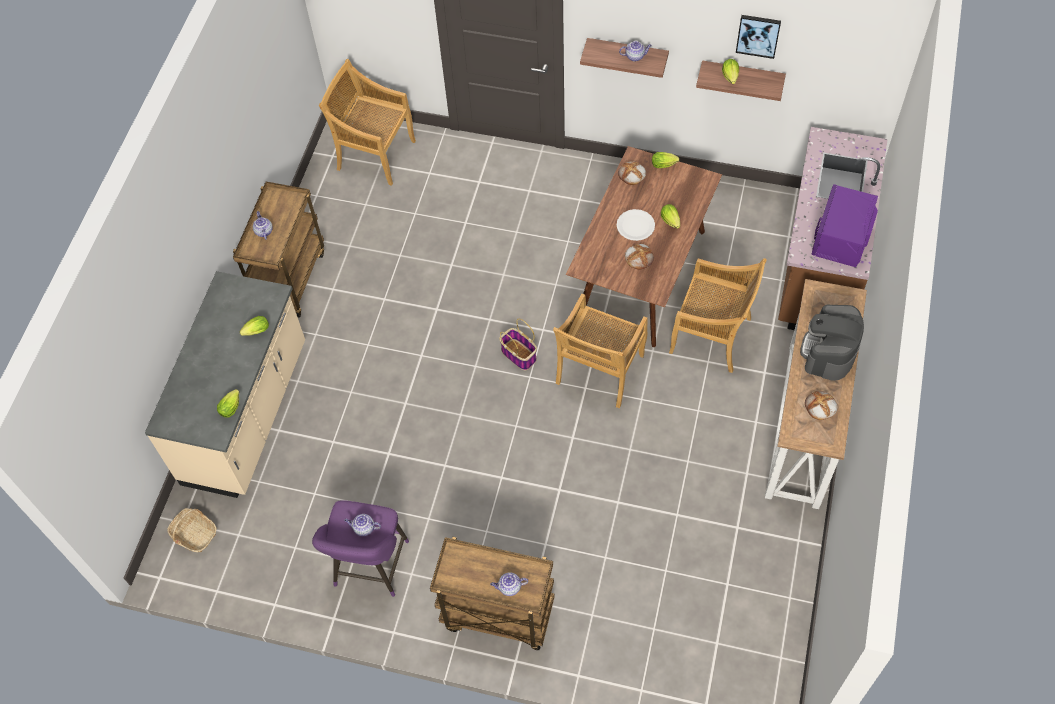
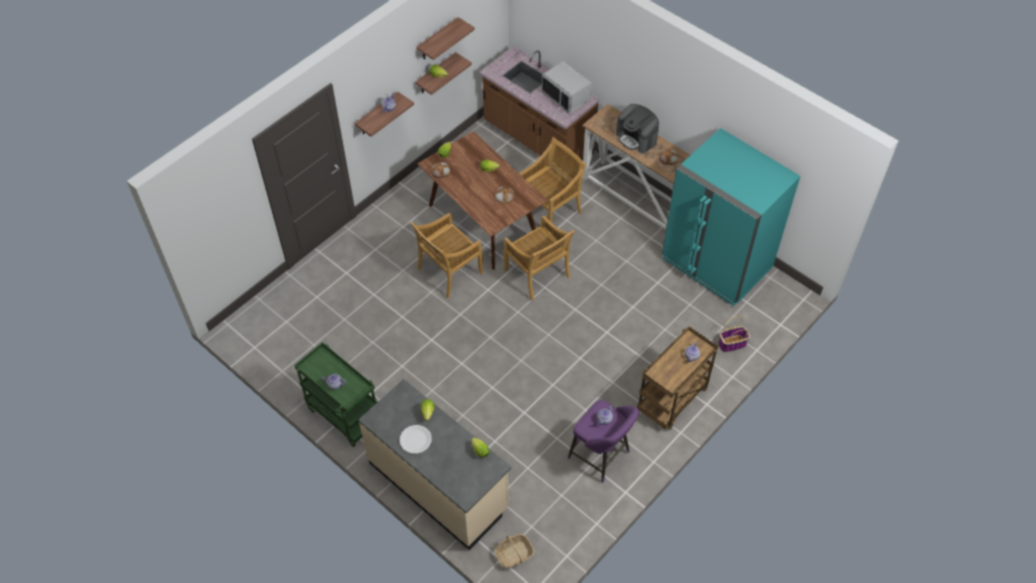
camera: 65 degrees left, 5 degrees down
(290, 278) = (343, 415): brown cart -> green cart
(375, 154) = (274, 321): beige chair -> beige chair (449, 272)
(519, 355) = (498, 310): basket -> basket (732, 343)
(635, 225) = (480, 187): white plate -> white plate (415, 439)
(758, 35) = (437, 39): picture -> shelf
(758, 575) = (716, 263): none -> turquoise fridge
(842, 238) = (566, 97): purple microwave -> grey microwave

